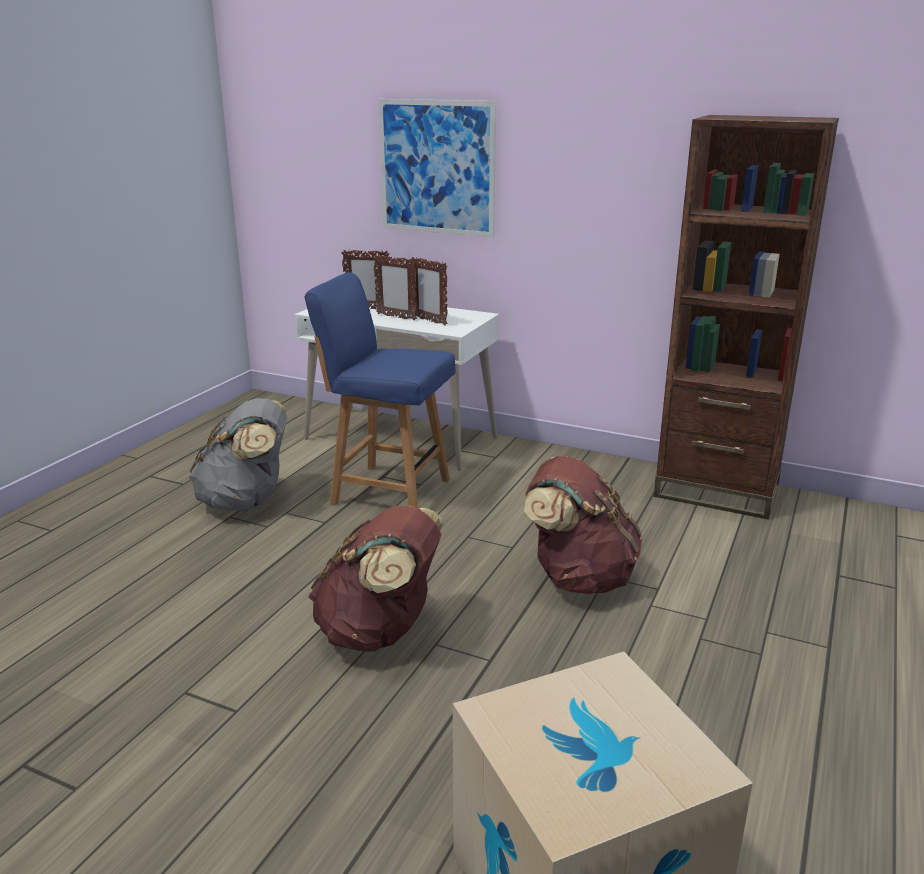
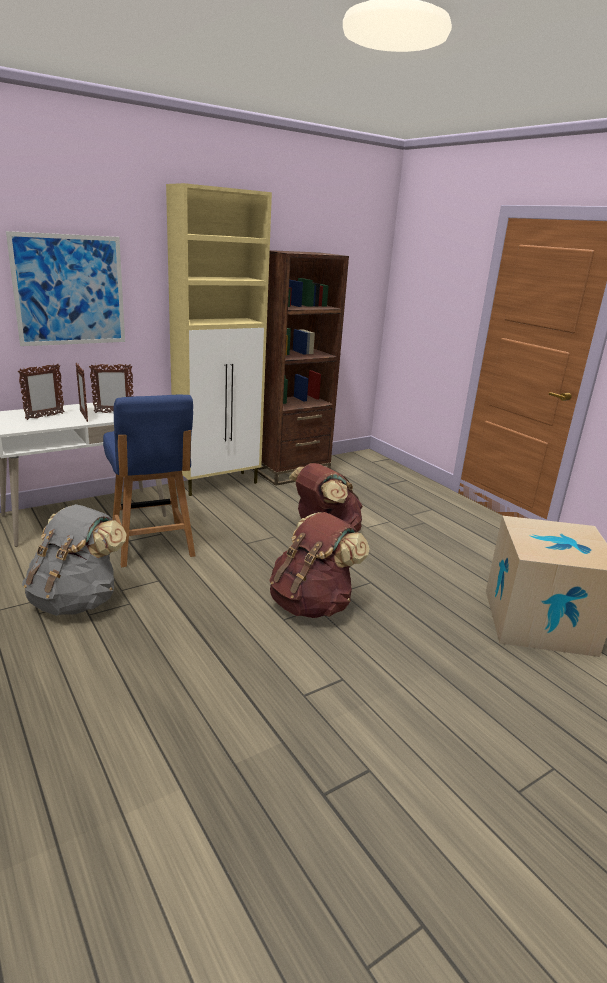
camera: 60 degrees left, 0 degrees up
(388, 491) = (152, 546): blue chair -> blue chair turned 75 degrees counterclockwise
(396, 317) = (84, 416): picture frame -> picture frame turned 90 degrees clockwise
(590, 464) = (218, 483): none -> beige cabinet

